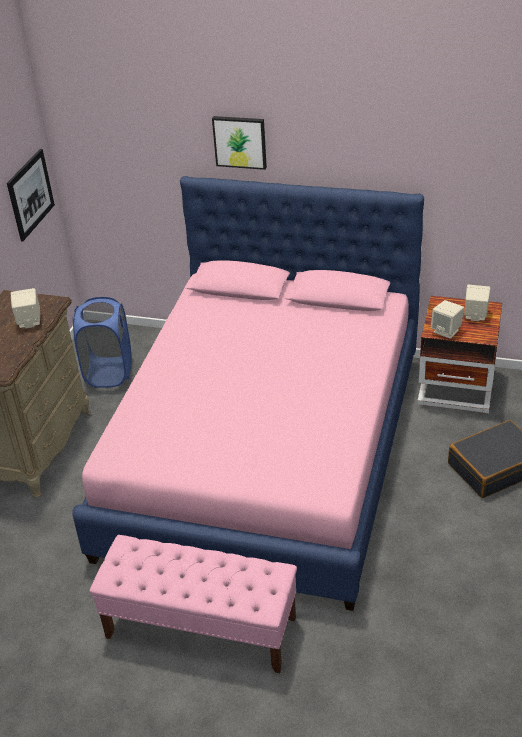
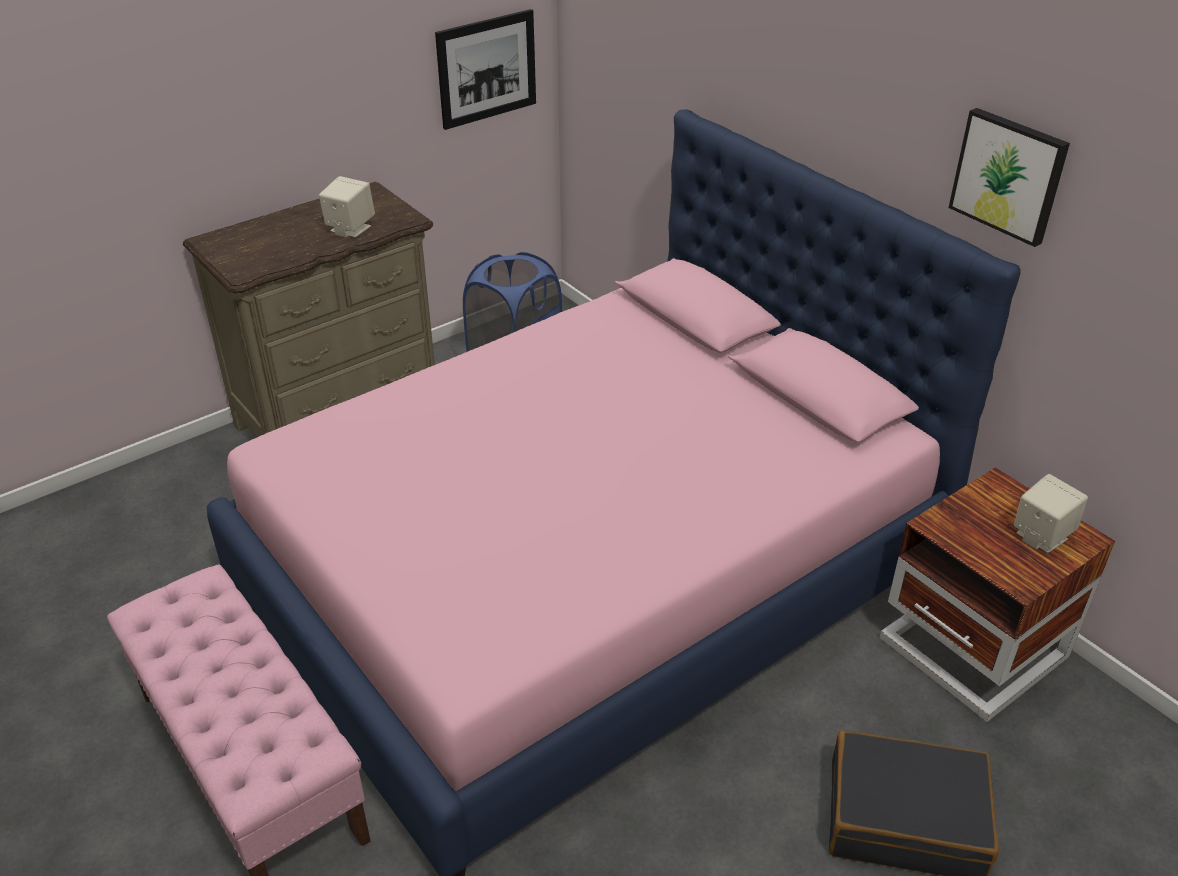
camera: 35 degrees right, 0 degrees up
(240, 141) = (774, 75): picture -> picture (1009, 175)
(446, 331) = (959, 536): beige speaker -> none

